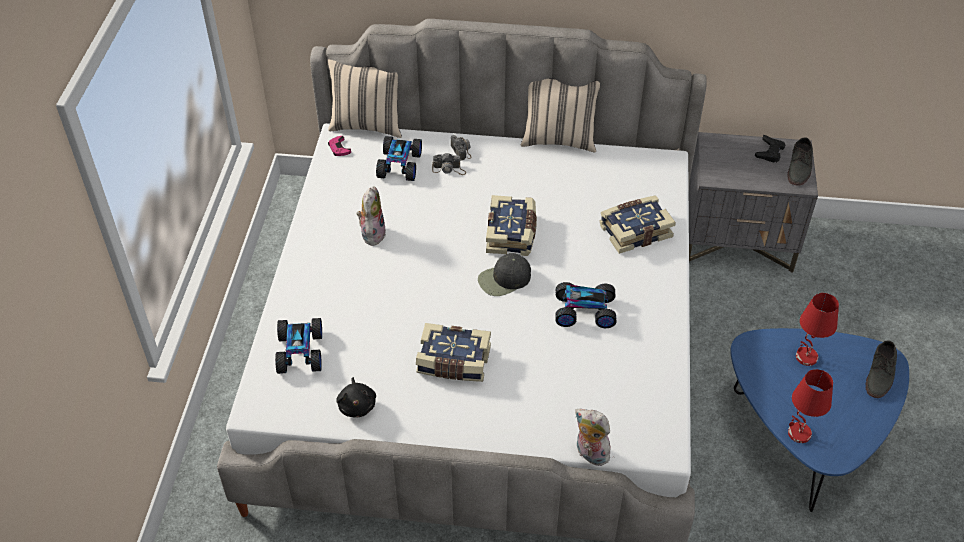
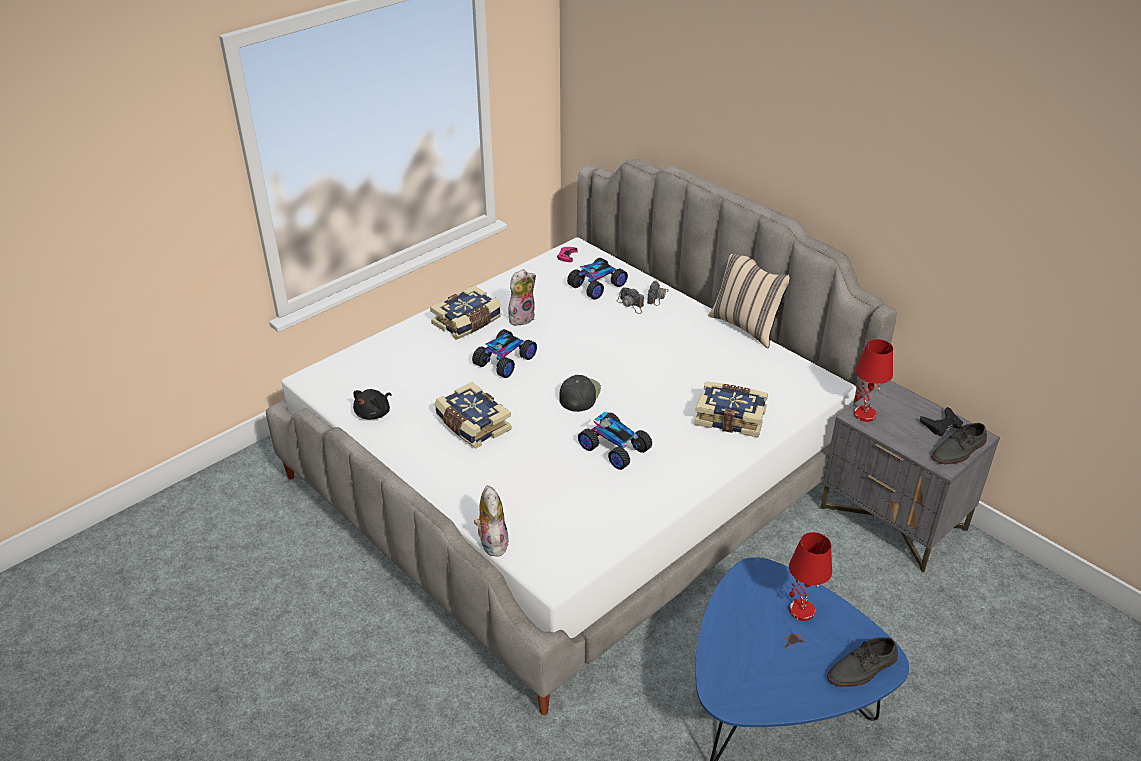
camera: 40 degrees right, 10 degrees down
(301, 352) = (381, 362): toy car -> toy car (505, 361)
(367, 125) = (606, 251): beige pillow -> none
(504, 279) = (579, 394): black cap -> black cap turned 90 degrees clockwise
(512, 234) = (625, 368): book -> book (467, 322)
(798, 433) = (718, 662): red table lamp -> red table lamp (864, 414)

